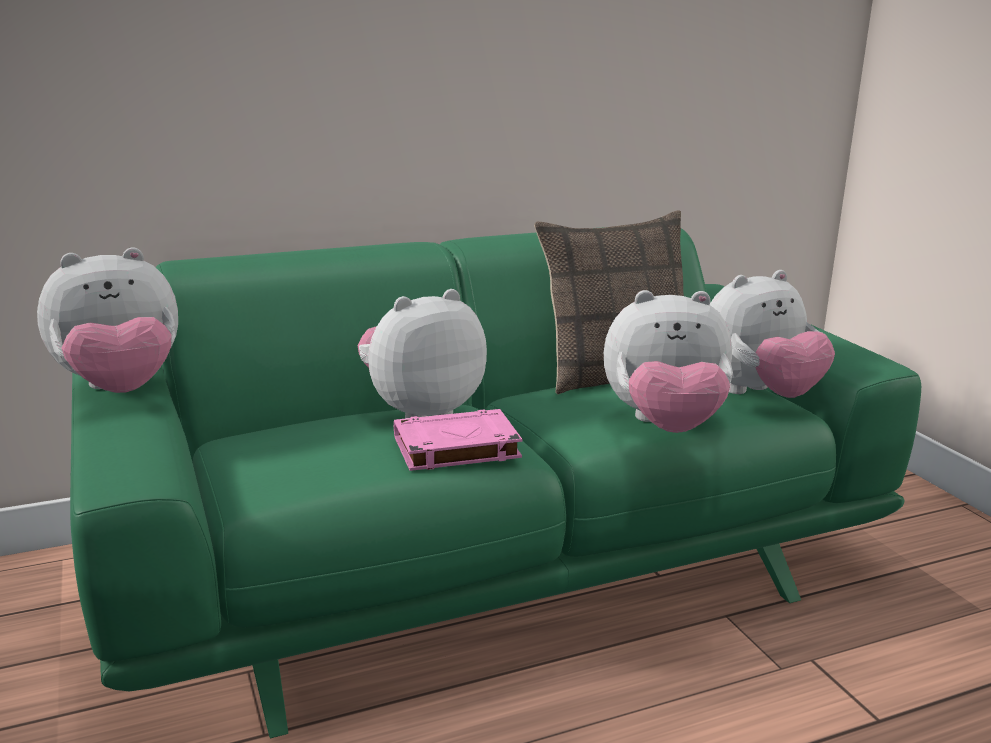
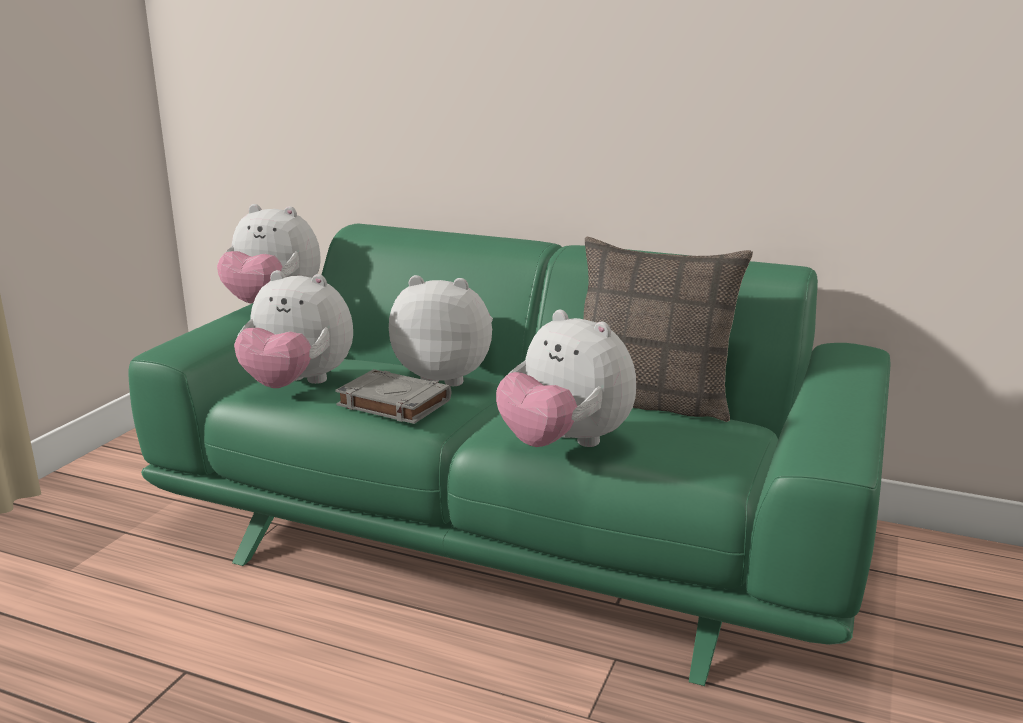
camera: 45 degrees right, 0 degrees up
(455, 448) = (392, 403): pink book -> grey book
(758, 395) = (720, 455): plush toy -> plush toy (298, 385)

